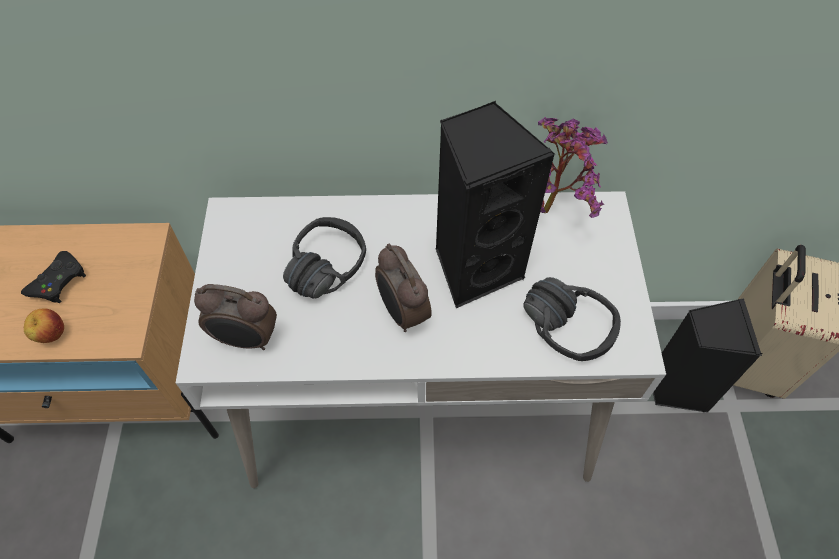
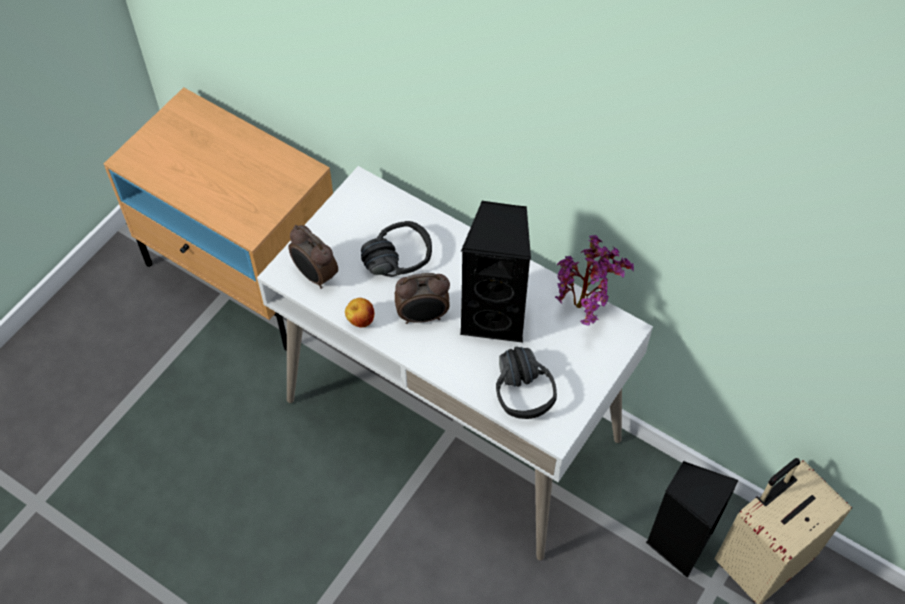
camera: 35 degrees right, 0 degrees up
(51, 334) = (209, 204): apple -> apple (360, 320)
(58, 281) = (234, 170): black game controller -> none
(402, 313) = (423, 316): alarm clock -> alarm clock turned 105 degrees counterclockwise

